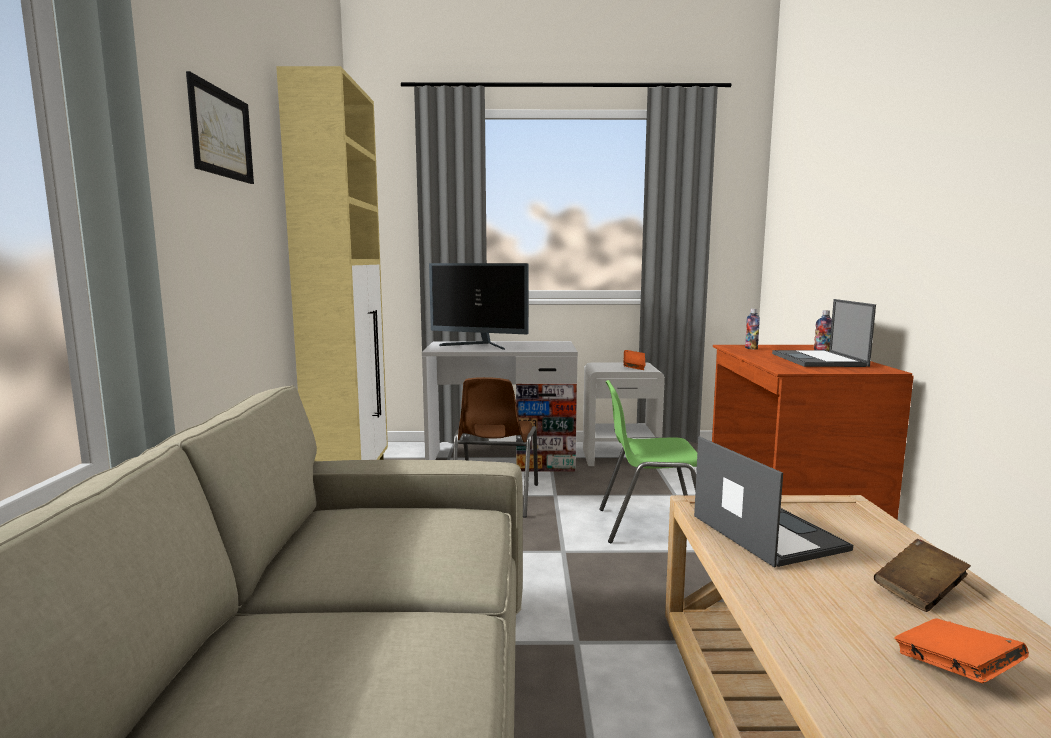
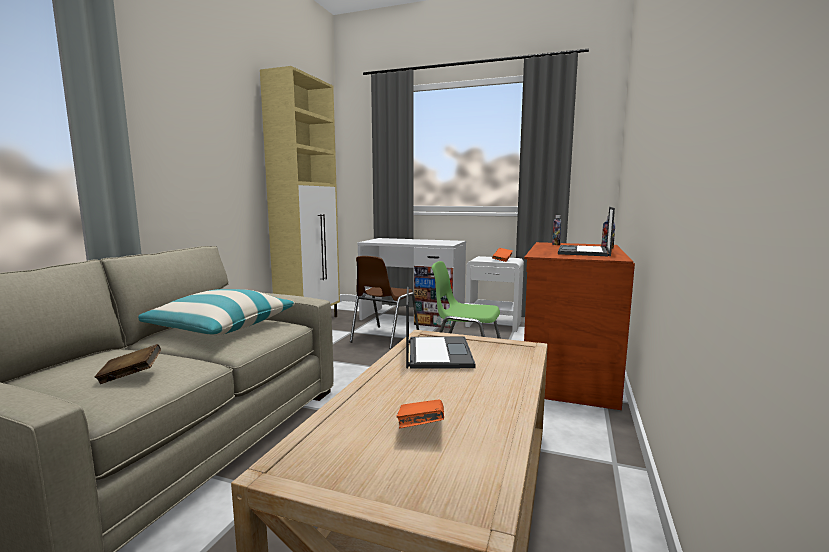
camera: 20 degrees right, 0 degrees up
(221, 133) = (207, 109): picture -> none
(382, 537) = (220, 327): none -> pillow
(480, 346) = (399, 241): monitor -> none
(919, 592) = (478, 393): brown book -> brown book (131, 376)

